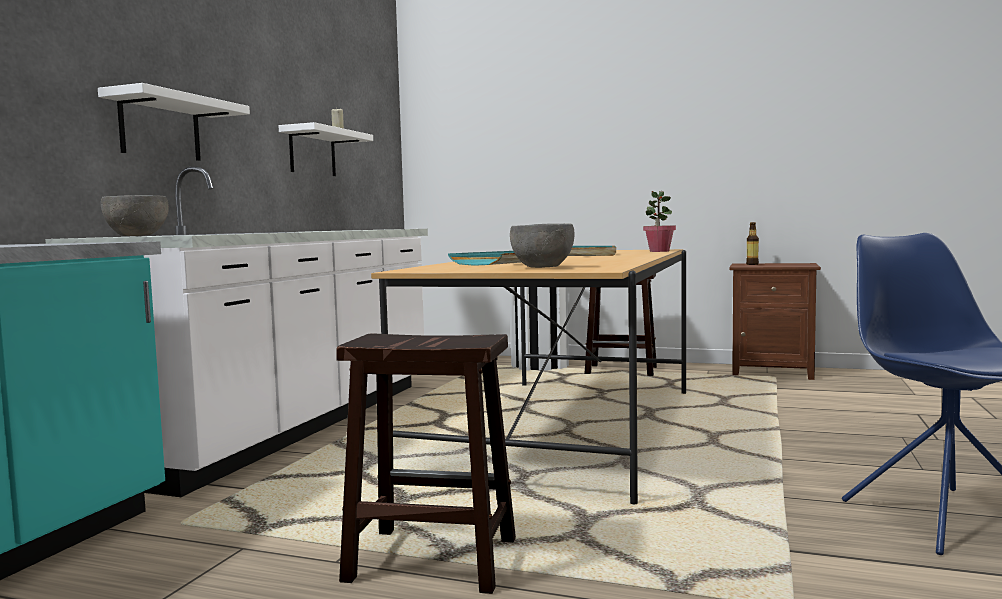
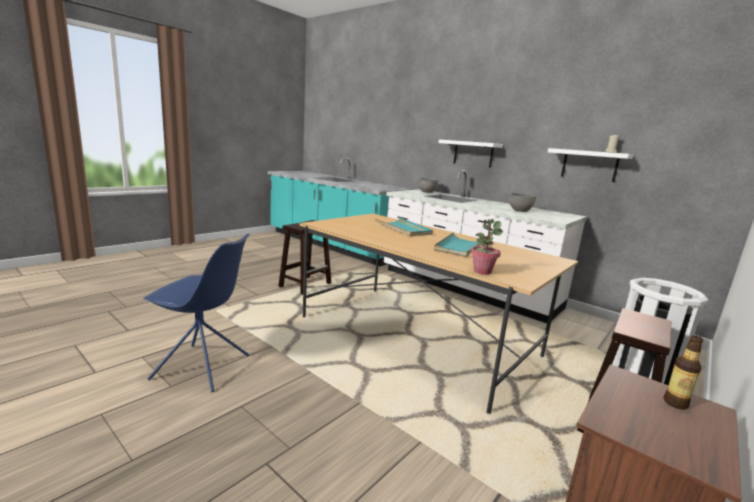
camera: 110 degrees right, 10 degrees up
(542, 267) = (350, 224): grey bowl -> grey bowl (520, 211)

